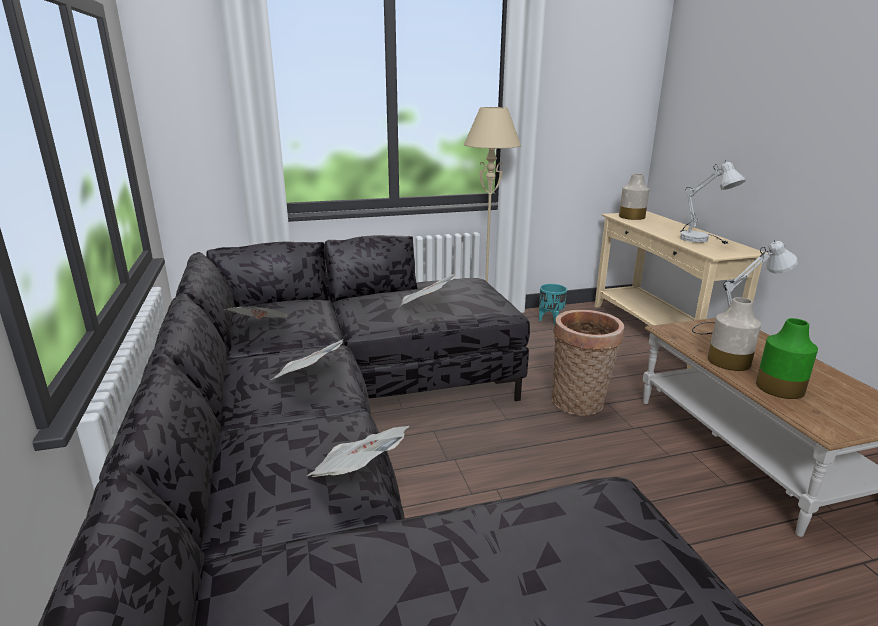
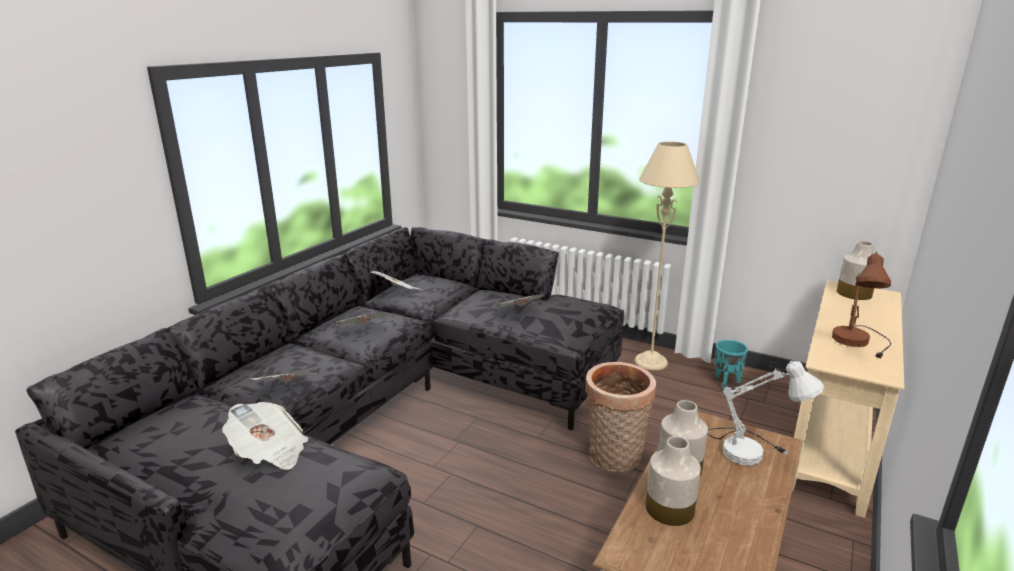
camera: 45 degrees right, 0 degrees up
(488, 545) = (270, 452): none -> newspaper
(703, 240) = (861, 344): white table lamp -> brown table lamp
(780, 387) = (670, 508): green vase -> beige vase

